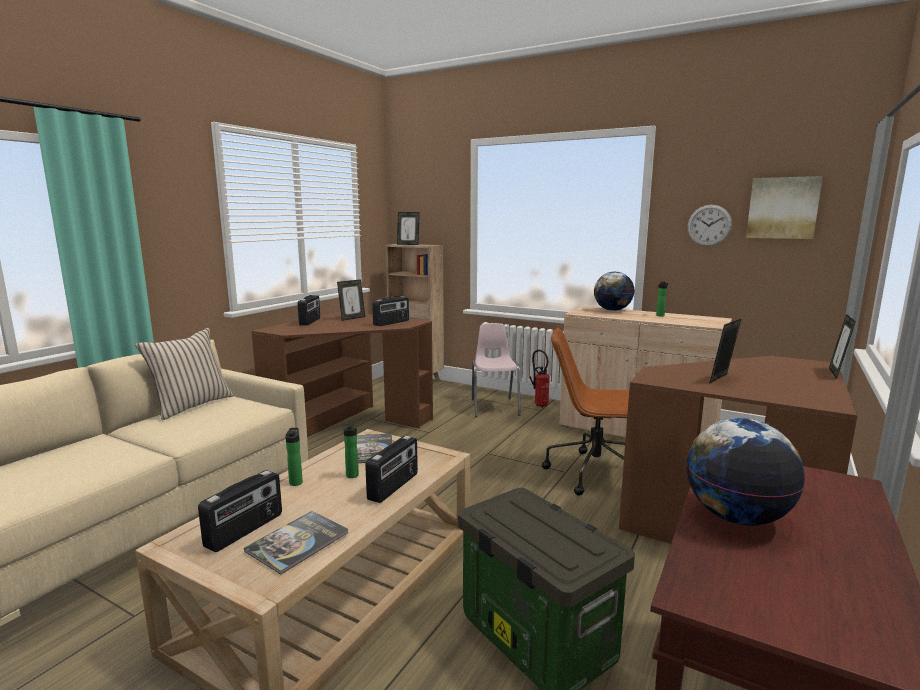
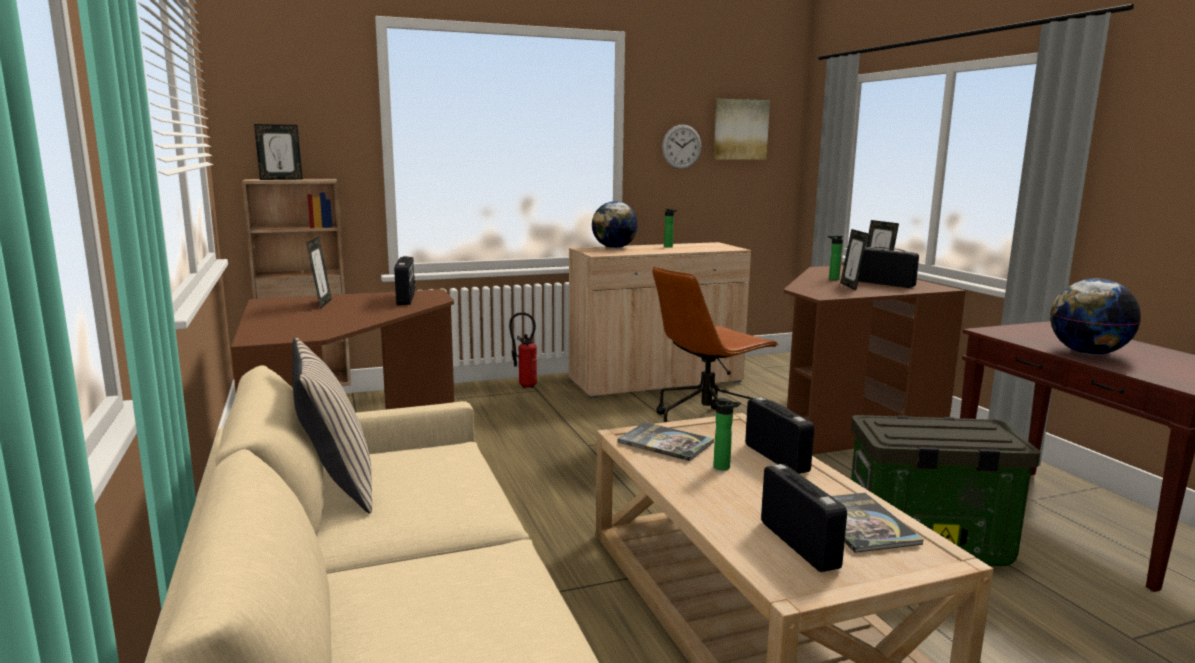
camera: 50 degrees left, 0 degrees up
(296, 482) = (699, 495): bottle -> bottle (832, 279)
(310, 321) = (276, 318): radio -> radio (885, 284)
(494, 407) = (484, 402): pink chair -> none

